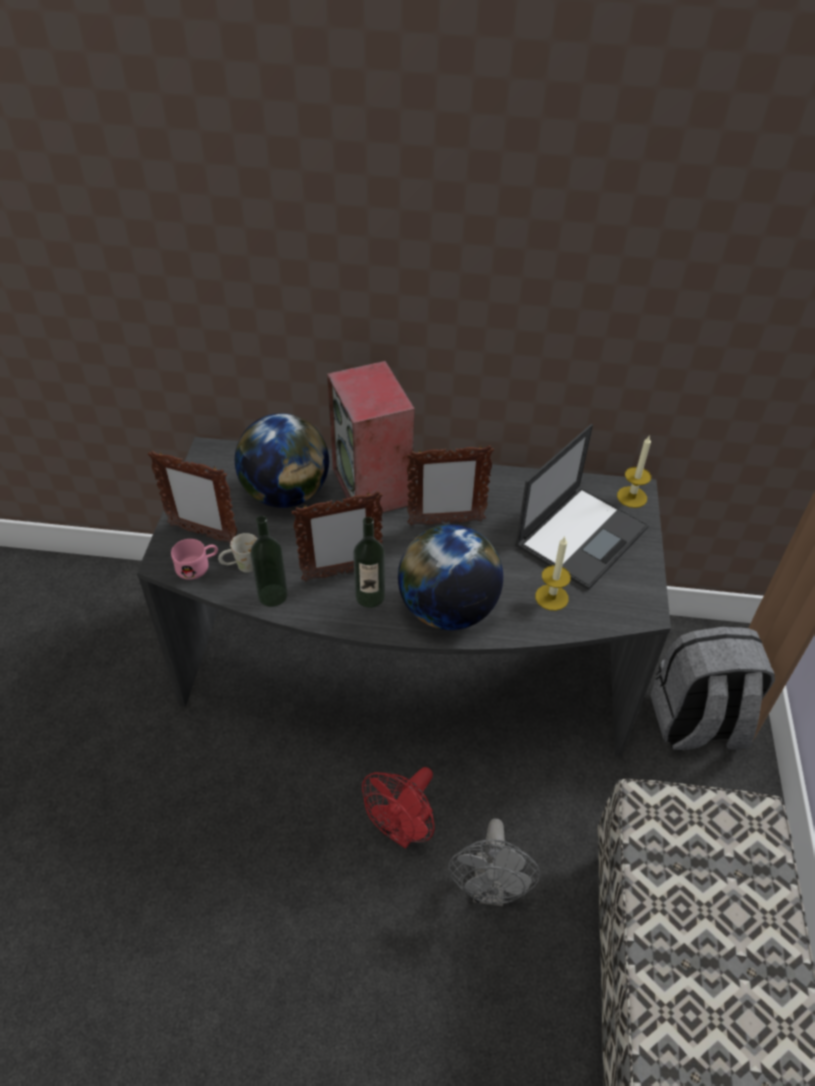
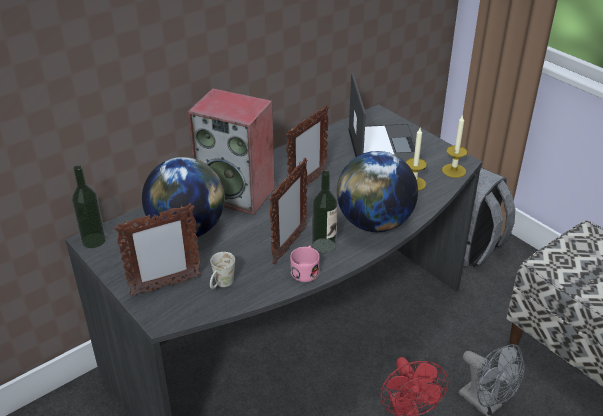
camera: 45 degrees left, 10 degrees down
(198, 566) = (191, 304): pink mug -> pink mug (306, 270)
(272, 595) = (266, 285): bottle -> bottle (93, 240)
(632, 497) = (380, 117): candle -> candle (453, 170)

